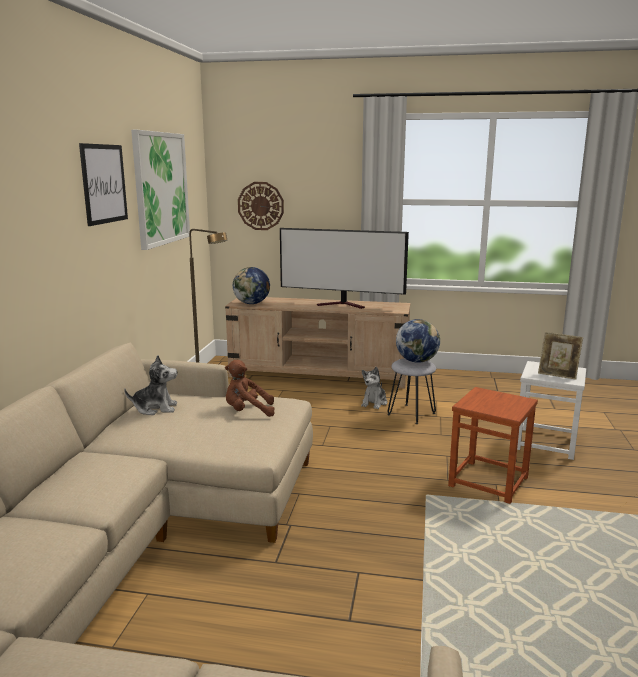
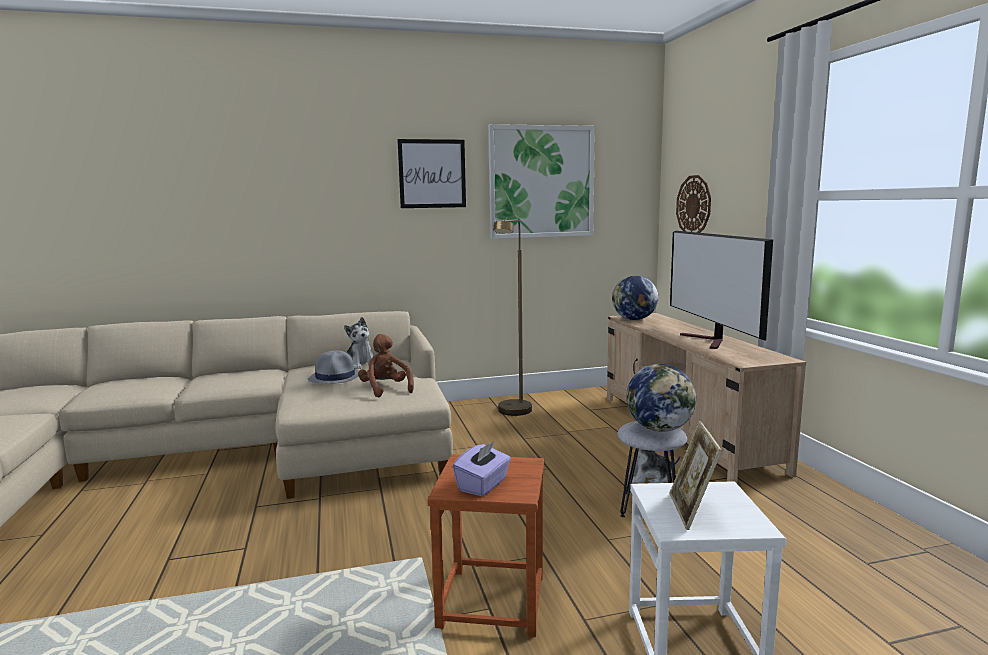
camera: 65 degrees right, 5 degrees down
(194, 422) = (336, 377): none -> grey hat
(508, 405) = (483, 485): none -> purple tissue box

